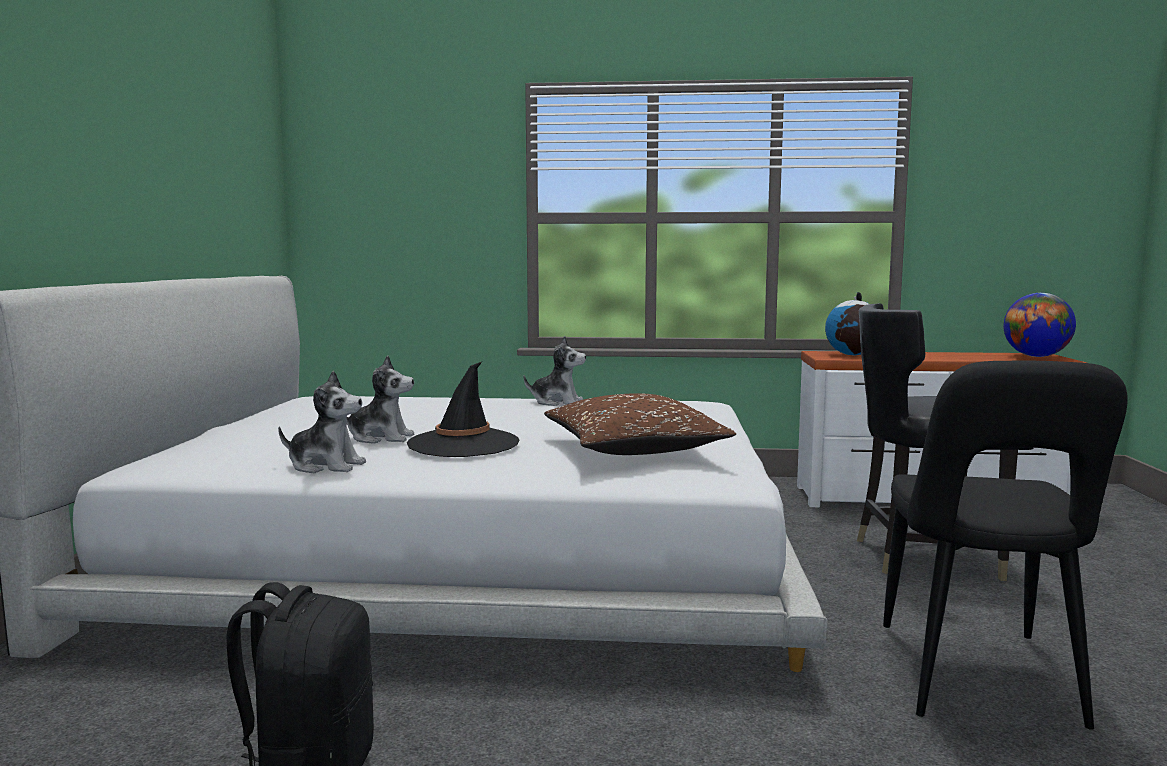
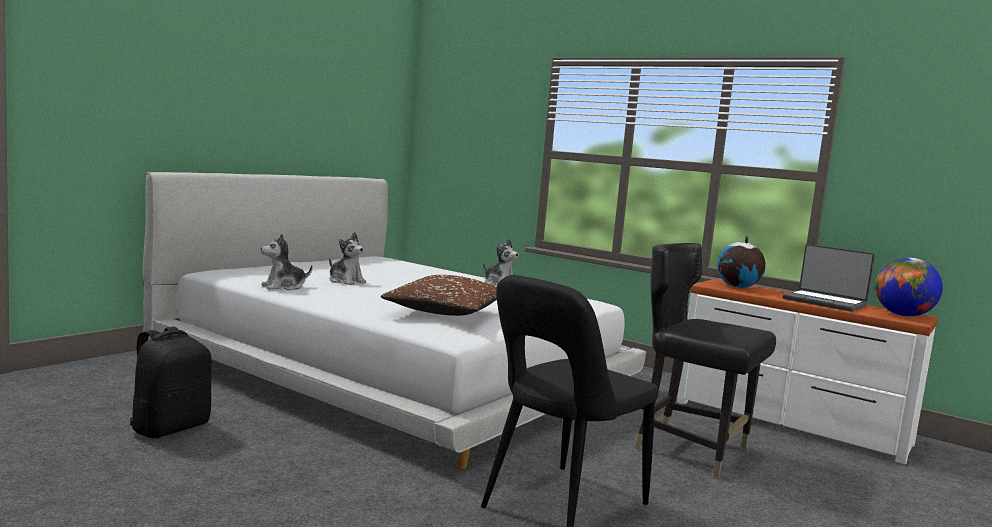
camera: 30 degrees right, 0 degrees up
(326, 466) = (284, 287): plush toy -> plush toy turned 105 degrees clockwise
(463, 444) = (369, 291): black hat -> none
(955, 356) = (824, 302): none -> laptop

